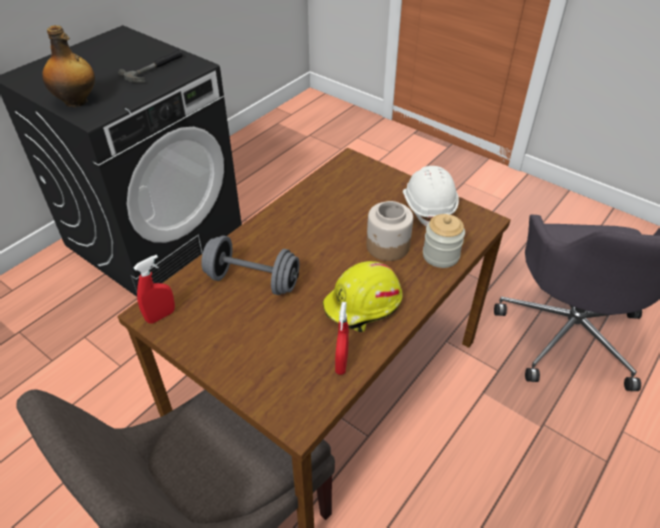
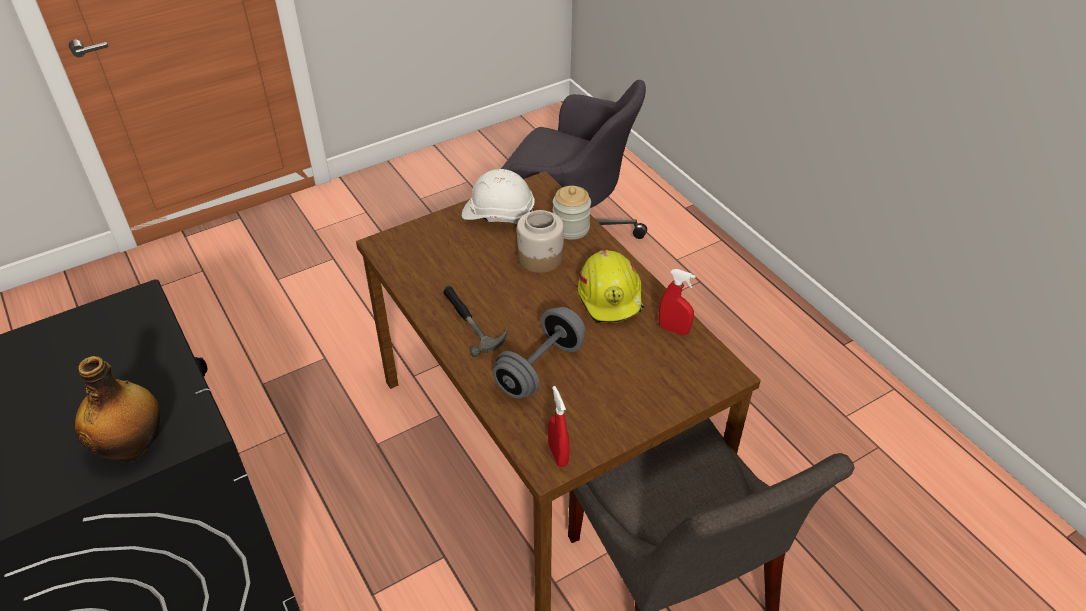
camera: 70 degrees left, 0 degrees up
(156, 69) = (109, 345): hammer -> hammer (471, 321)

